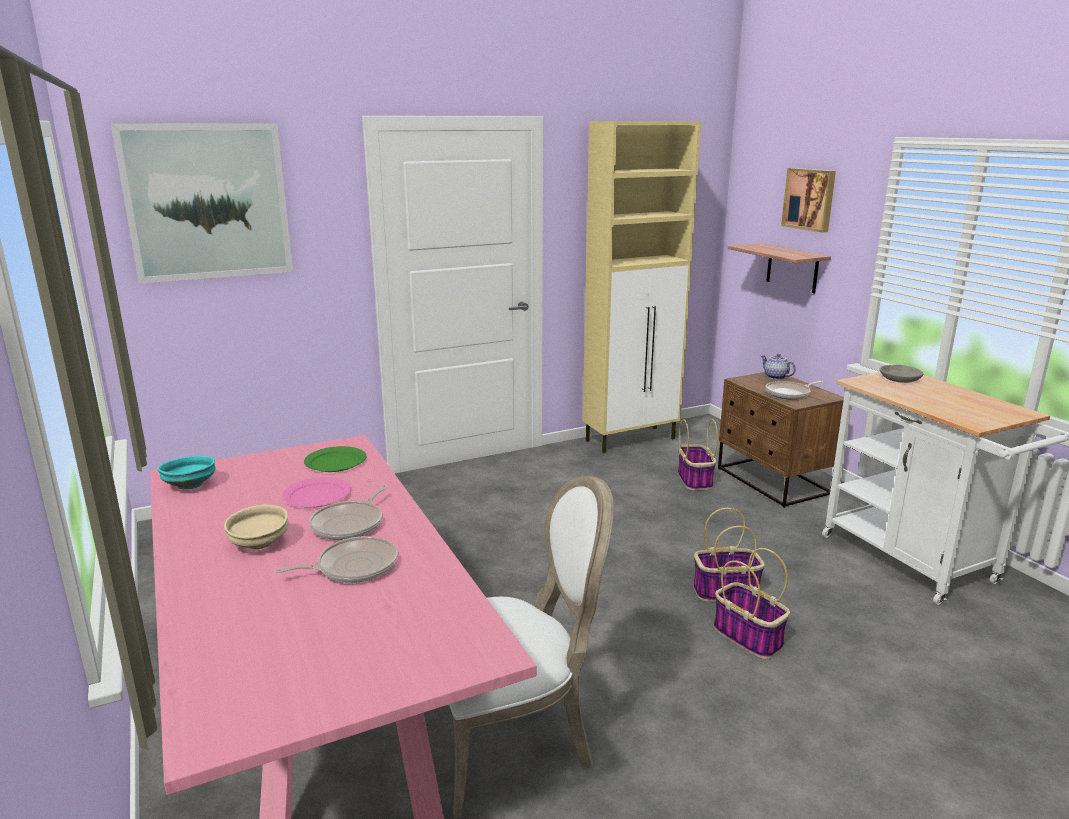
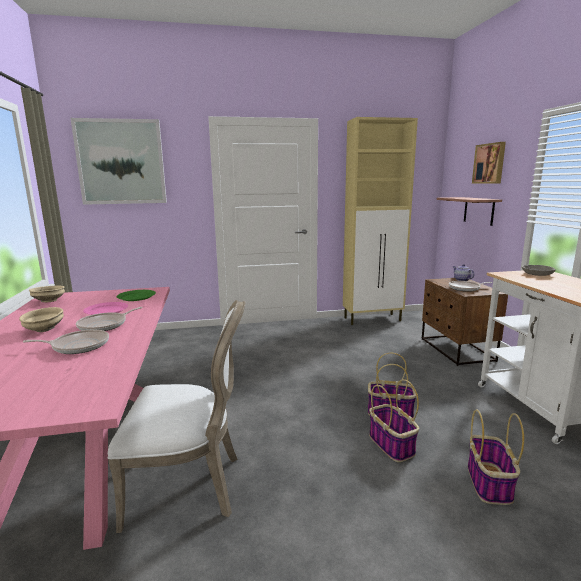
camera: 15 degrees right, 5 degrees down
(190, 485) = (49, 301): turquoise bowl -> beige bowl
(695, 480) = (402, 344): basket -> basket (489, 483)

